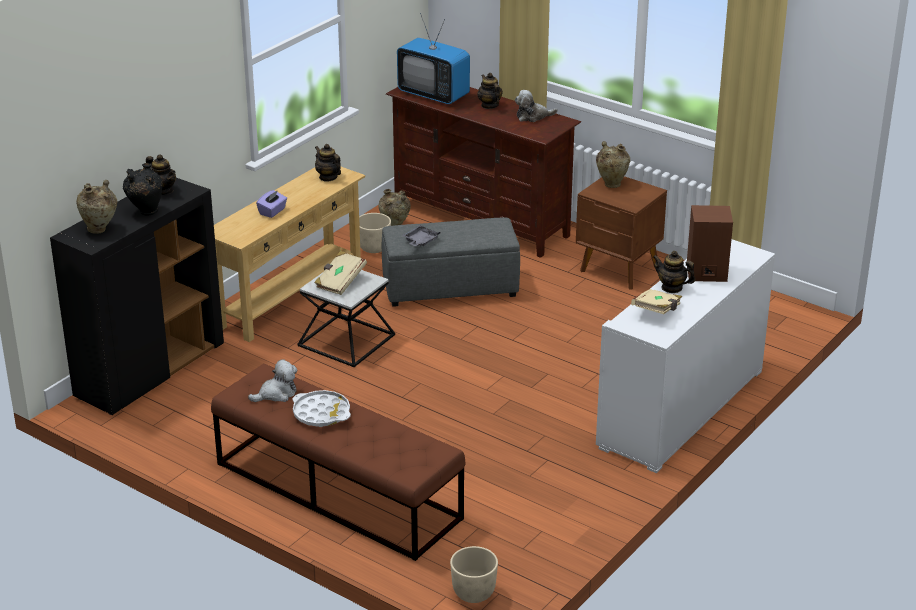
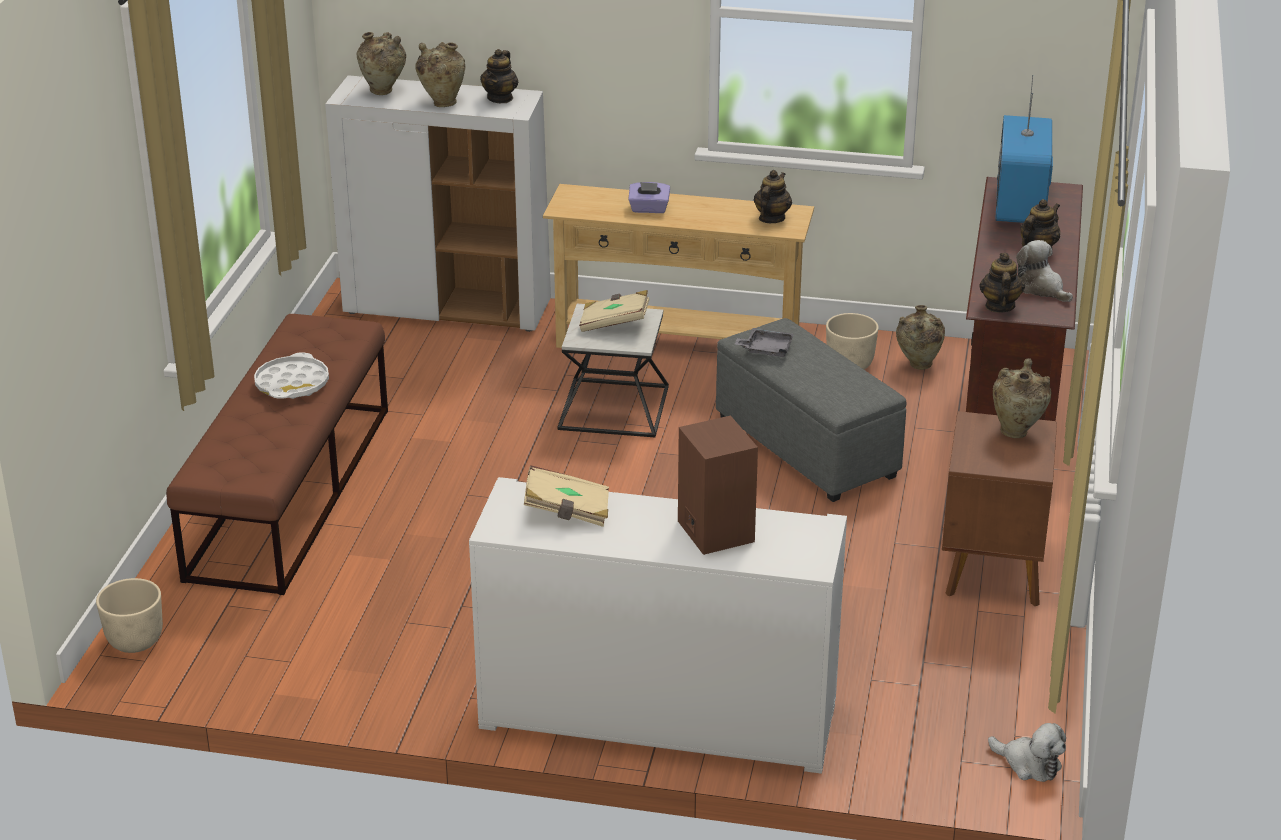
camera: 65 degrees right, 0 degrees up
(146, 212) = (442, 103): black vase -> beige vase
(150, 371) = (448, 308): black cabinet -> white cabinet
(276, 394) = (316, 346): plush toy -> plush toy (1029, 764)
(672, 288) = (645, 511): teapot -> teapot (999, 306)

